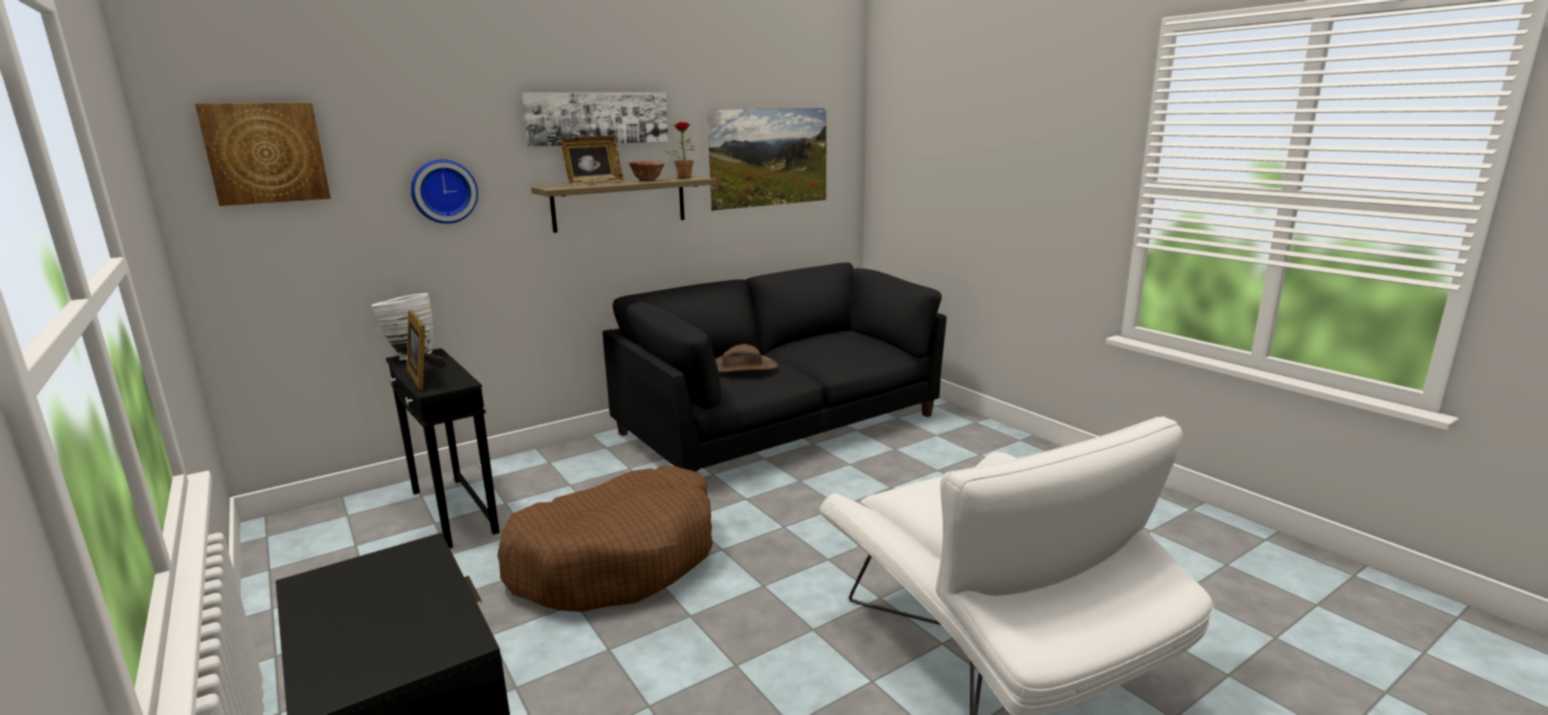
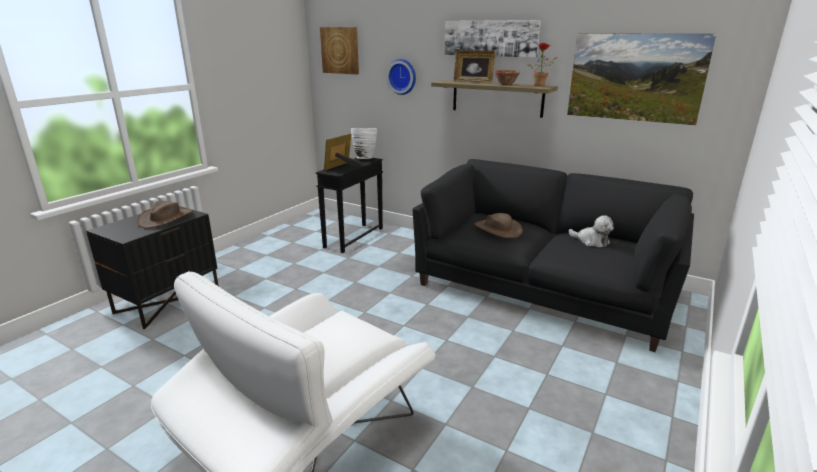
camera: 65 degrees right, 5 degrees up
(391, 587) = (165, 218): none -> brown hat
(617, 559) = (337, 286): brown dog bed -> none
(820, 342) = (591, 241): none -> plush toy

